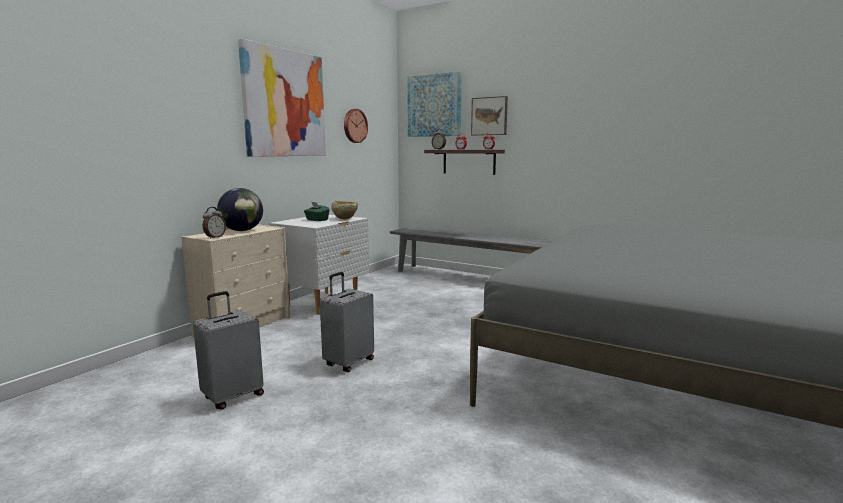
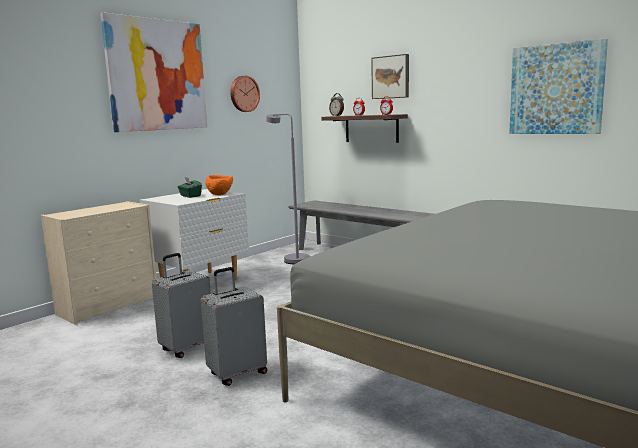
camera: 10 degrees right, 0 degrees up
(214, 237) = (68, 216): alarm clock -> none
(233, 396) = (57, 378): grey suitcase -> grey suitcase (237, 373)
(242, 230) = (104, 208): globe -> none
(345, 219) = (220, 194): beige bowl -> orange bowl
(397, 280) = (292, 259): none -> grey floor lamp
(434, 105) = (335, 67): picture -> picture (556, 89)

